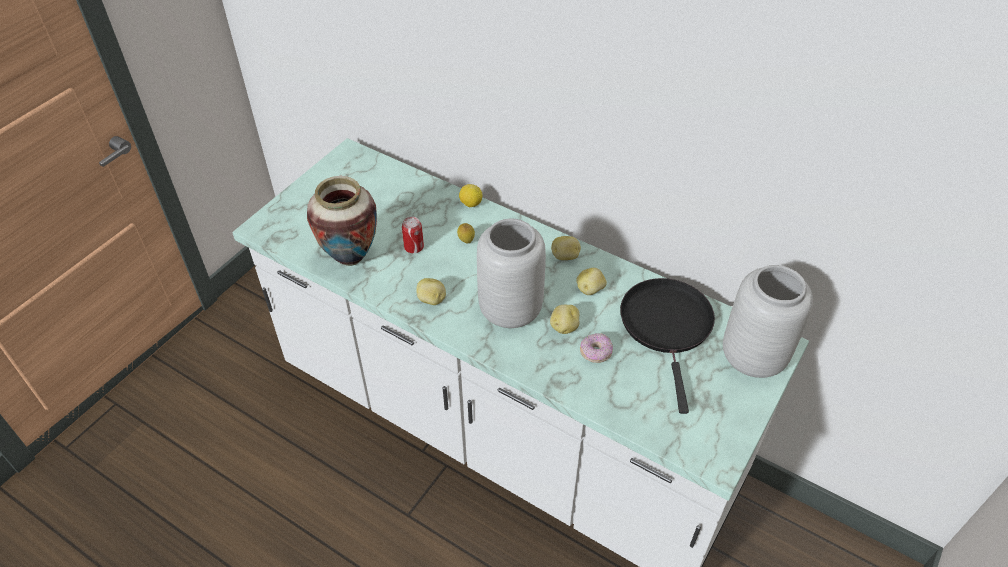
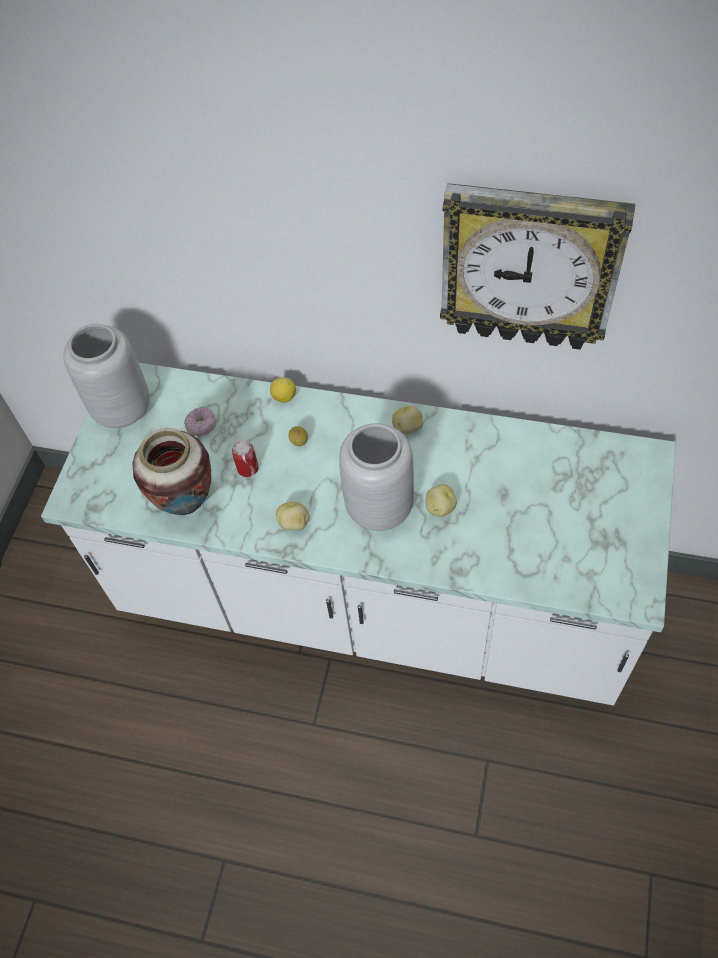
camera: 15 degrees left, 10 degrees up
(590, 289) = (448, 456): potato -> none
(596, 353) = (482, 525): donut -> donut (202, 426)
(667, 326) = (538, 472): black frying pan -> none
(696, 116) = (529, 268): none -> wall clock
(751, 358) = (630, 479): grey vase -> grey vase (121, 410)

